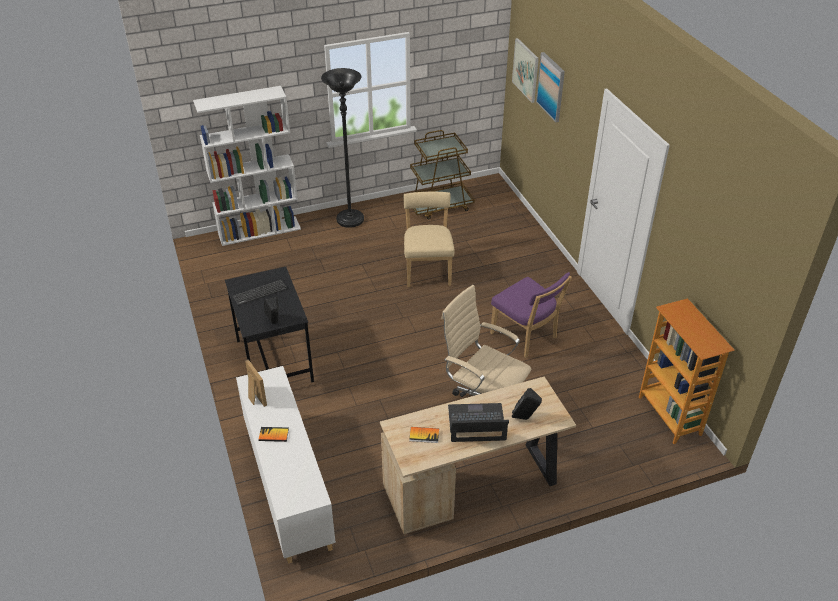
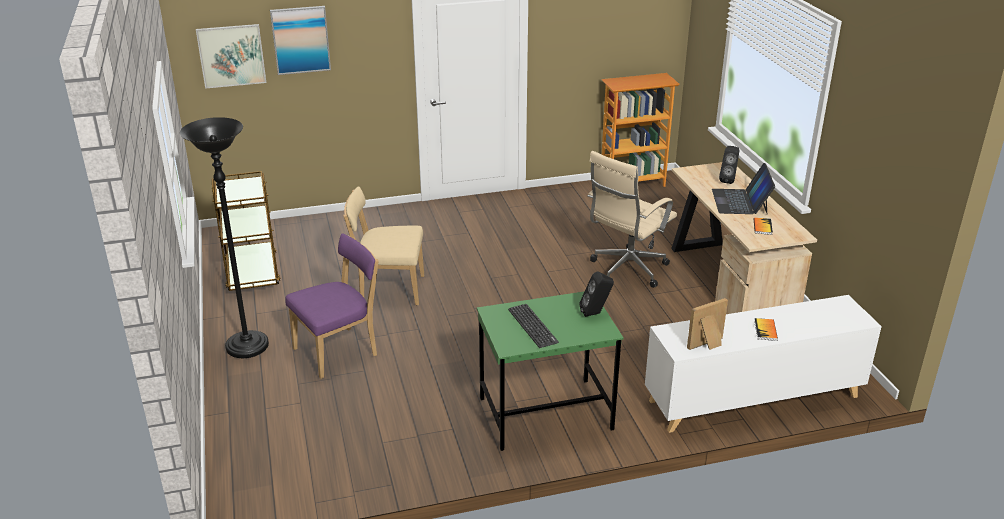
camera: 85 degrees left, 10 degrees down
(259, 231) = (231, 437): white bookcase -> none
(274, 361) = (545, 414): black desk -> green desk
(526, 337) = (522, 238): purple chair -> purple chair (339, 351)

